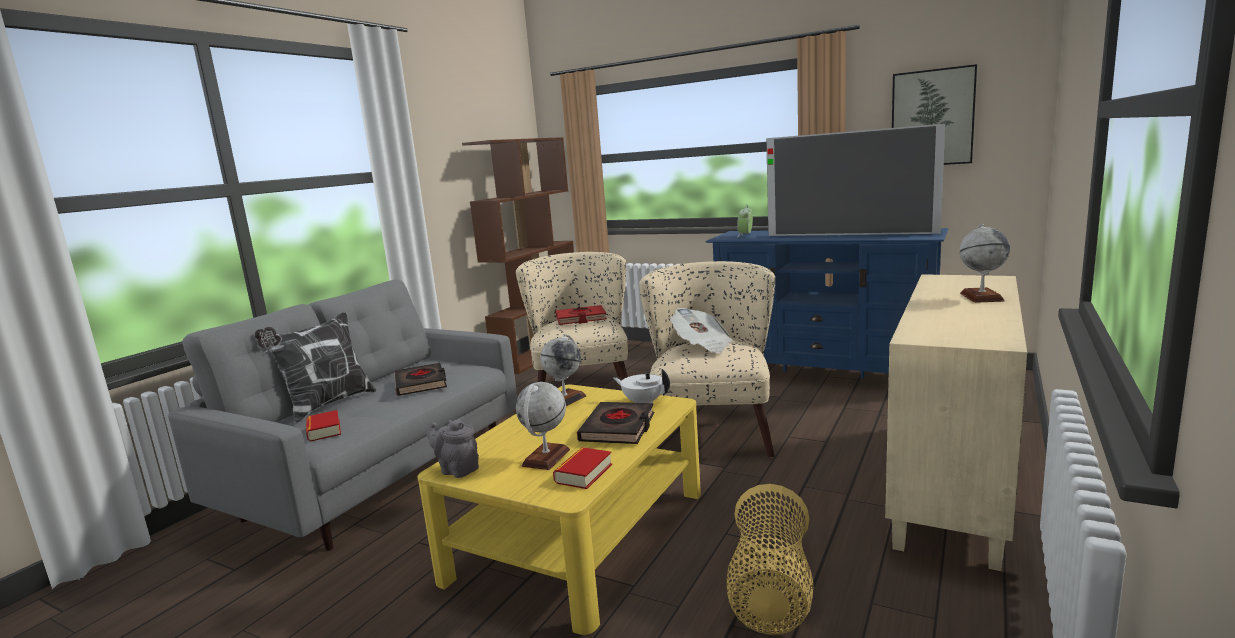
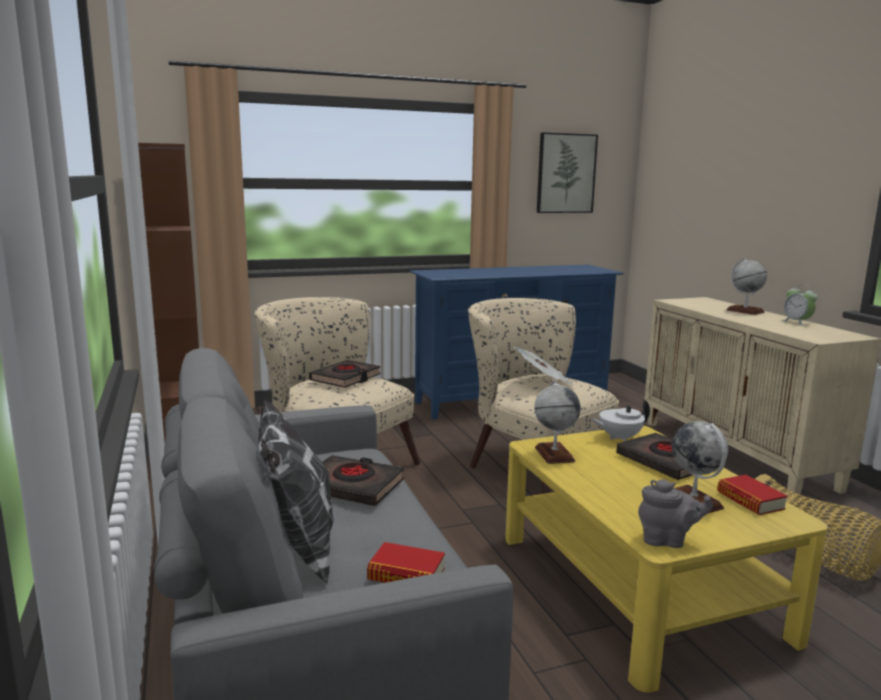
camera: 50 degrees left, 0 degrees up
(457, 470) = (667, 541): grey teapot -> grey teapot turned 150 degrees counterclockwise
(581, 319) = (346, 378): red book -> black book
(745, 235) = (452, 274): alarm clock -> alarm clock (797, 322)
(849, 234) = (542, 270): television -> none

